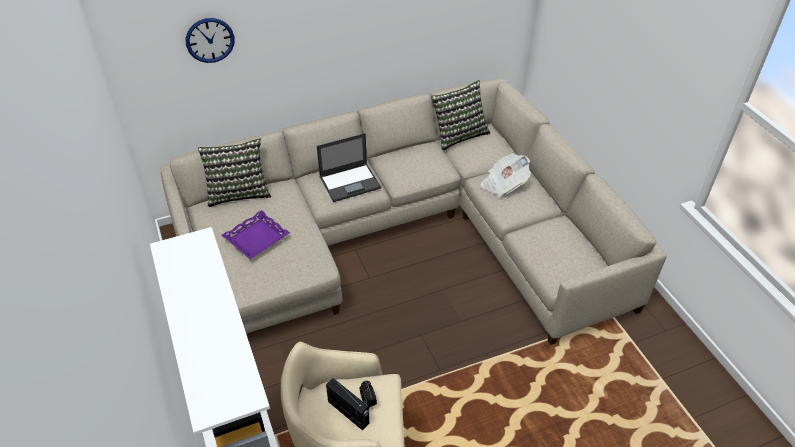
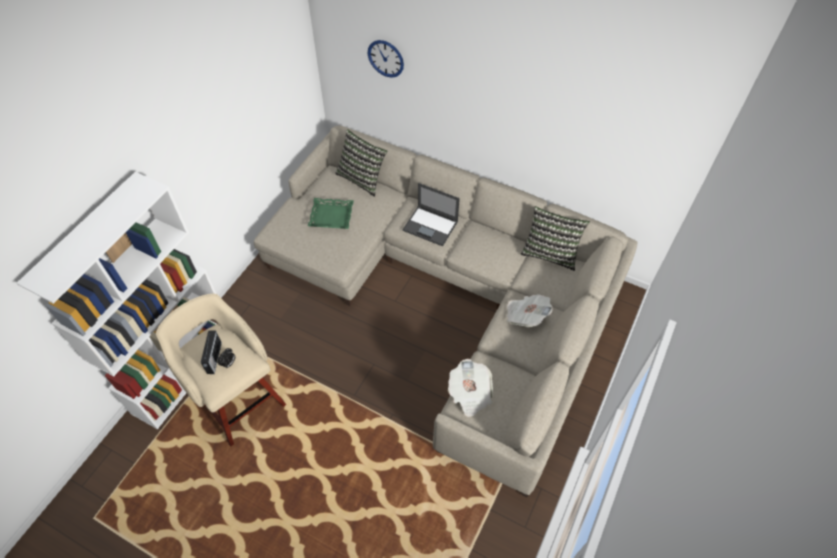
camera: 50 degrees right, 10 degrees up
(256, 238) = (331, 216): purple tray -> green tray
(548, 261) = (470, 394): none -> newspaper

